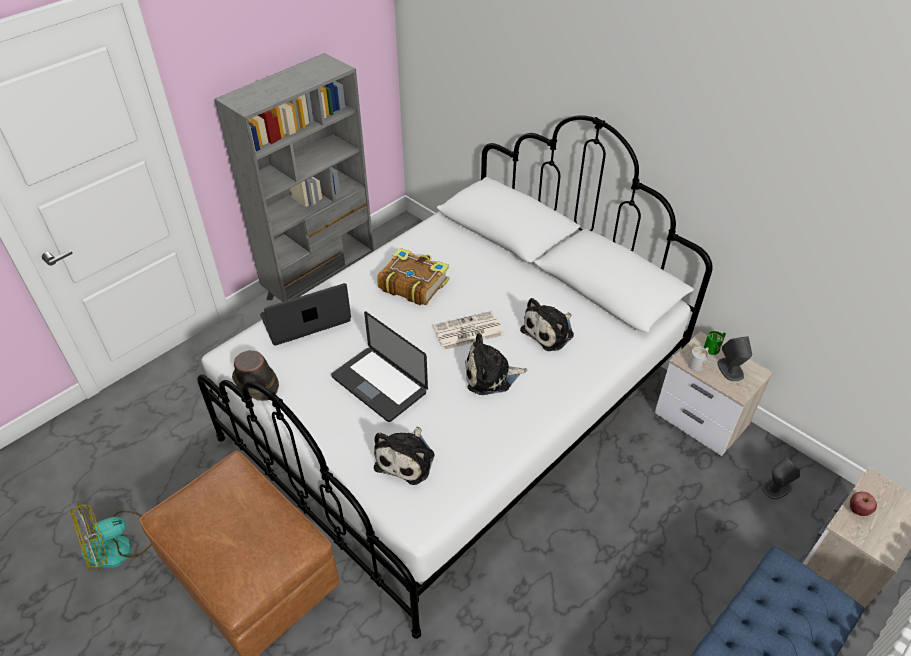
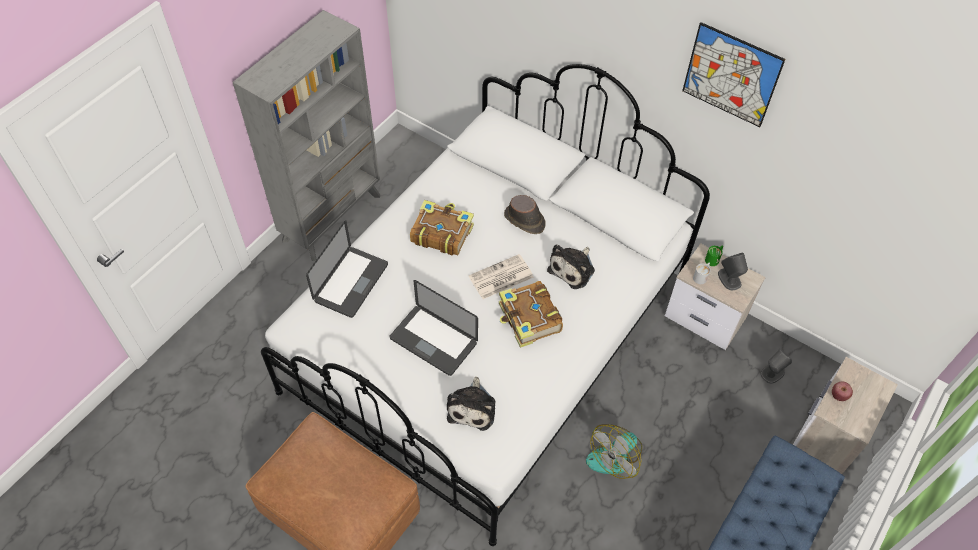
camera: 10 degrees left, 10 degrees up
(119, 546) = (215, 505): fan -> fan (615, 454)
(256, 383) = (323, 353): brown hat -> brown hat (524, 220)
(306, 319) = (351, 283): laptop -> laptop turned 150 degrees clockwise
(491, 376) = (529, 319): plush toy -> book
(743, 110) = (731, 75): none -> picture

